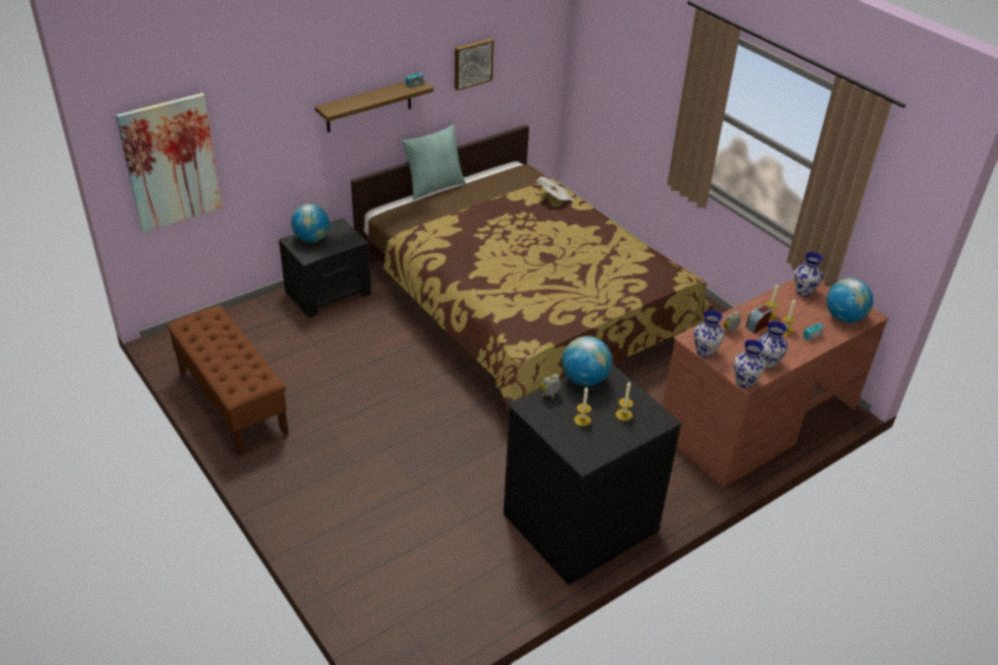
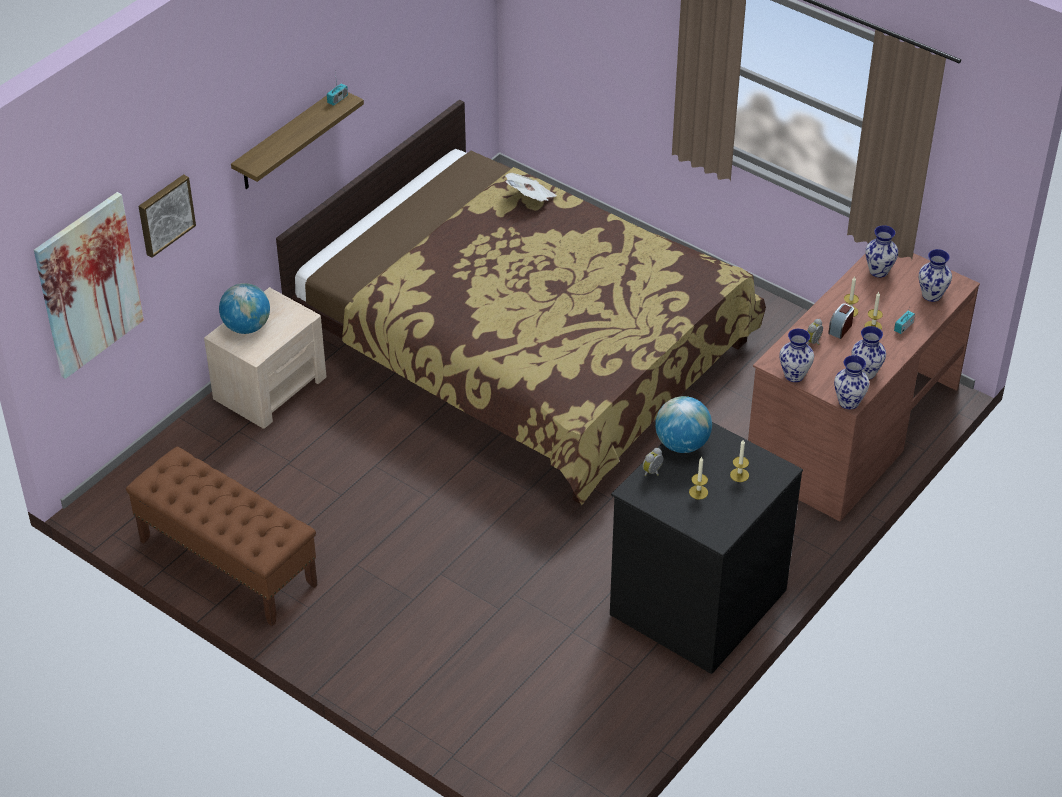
camera: 15 degrees left, 5 degrees up
(328, 292) = (270, 387): black nightstand -> beige nightstand
(434, 187) = (367, 214): pillow -> none
(472, 63) = (393, 48): picture -> picture (165, 214)
(844, 317) = (931, 295): globe -> vase

